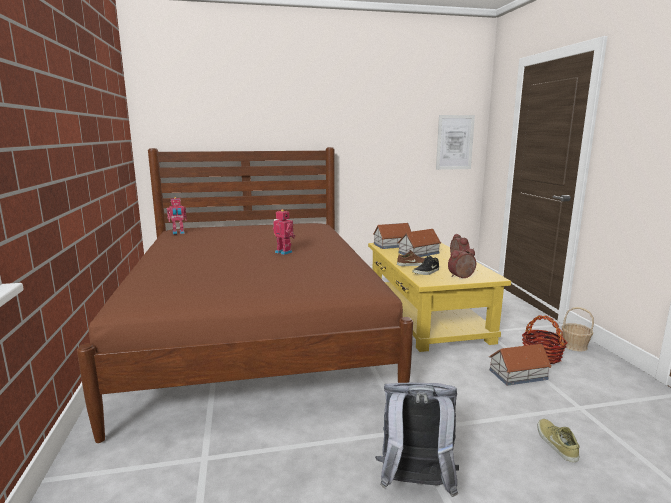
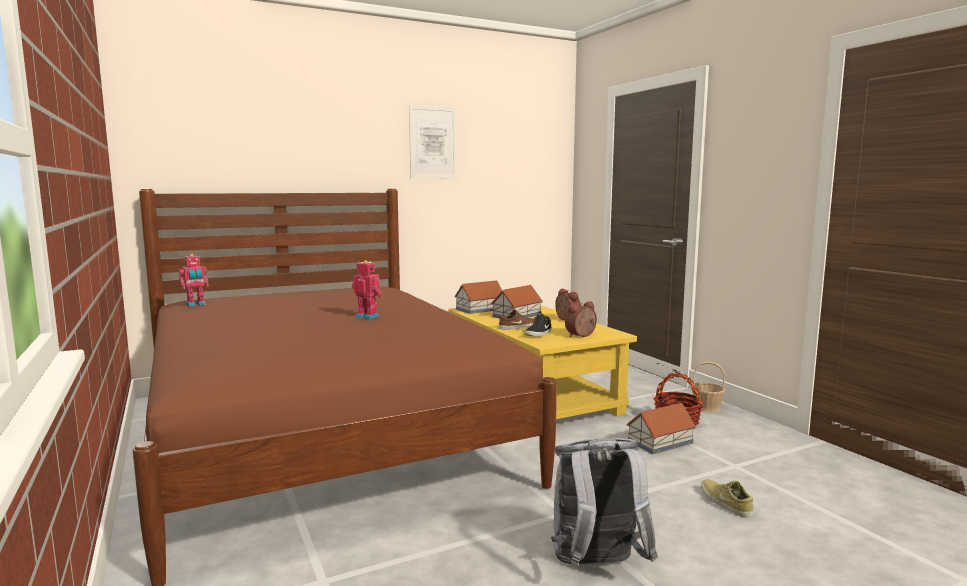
camera: 15 degrees left, 5 degrees down
(454, 142) = (538, 184): picture -> picture (433, 142)

